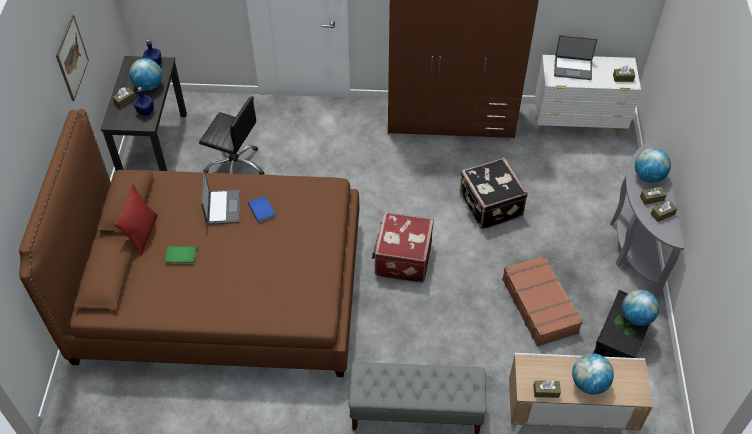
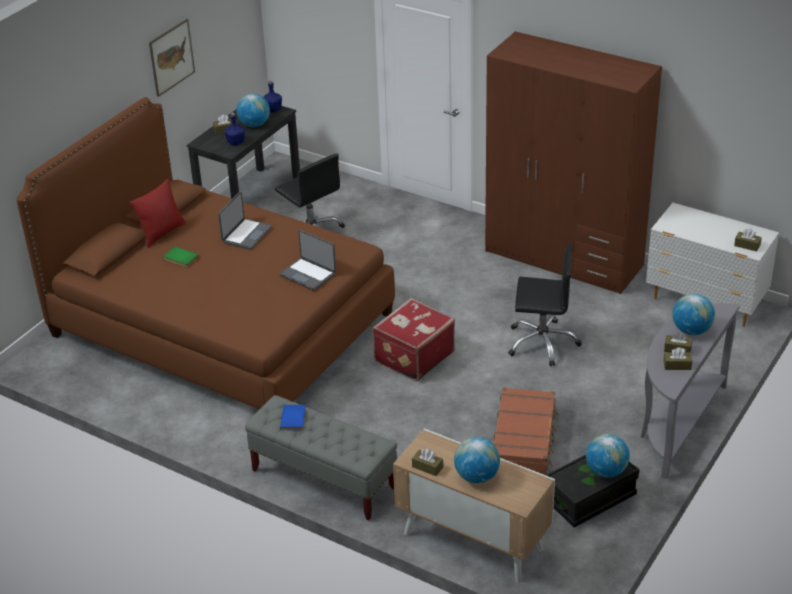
camera: 30 degrees right, 15 degrees down
(263, 209) = (281, 247): blue book -> blue book (294, 419)
(489, 206) = (542, 342): black suitcase -> black office chair
(573, 68) = (696, 222): laptop -> laptop (308, 274)

